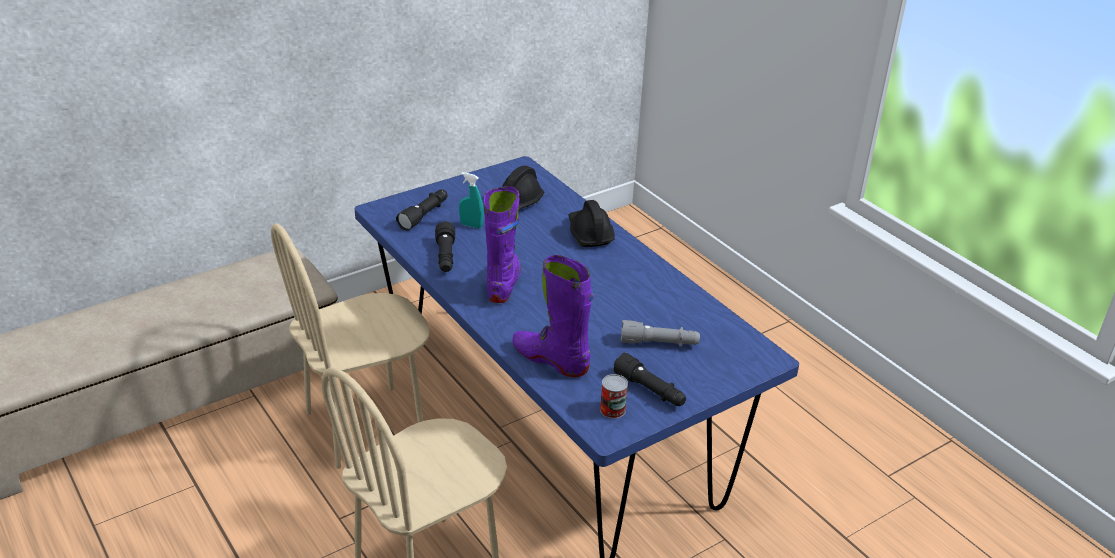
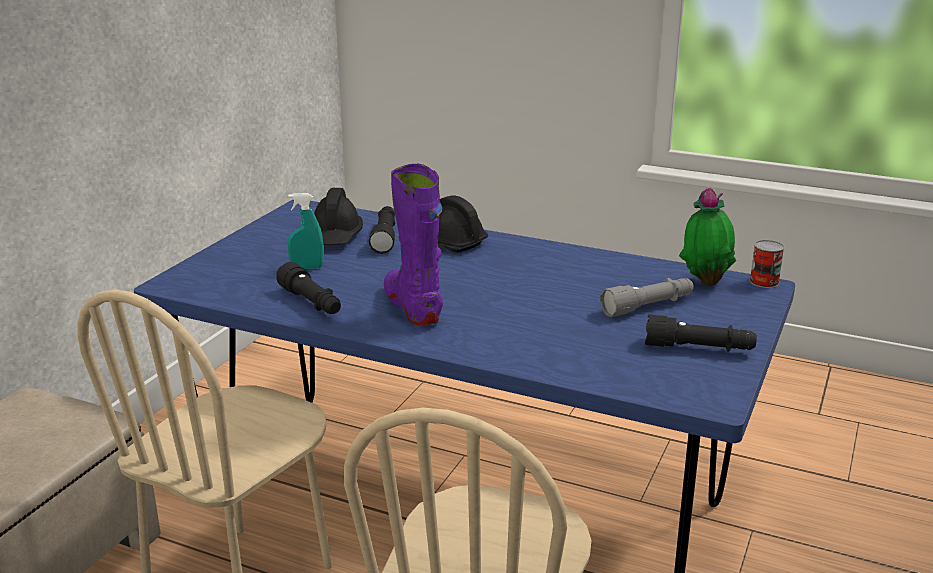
camera: 30 degrees left, 10 degrees down
(424, 215) = (237, 274): black flashlight -> black flashlight (385, 237)
(551, 359) = (560, 357): purple boot -> none
(612, 410) = (688, 378): can -> can (764, 282)
(728, 338) = (705, 282): none -> potted plant

